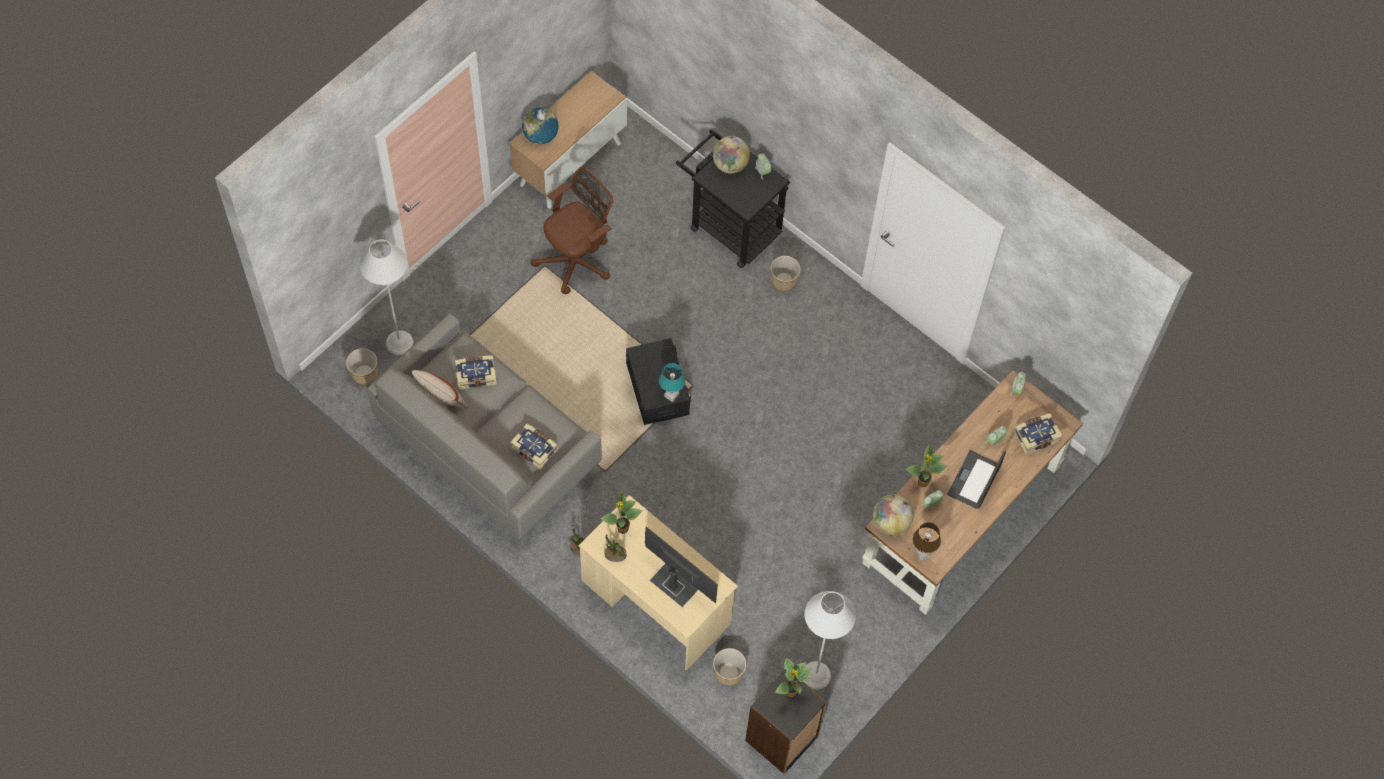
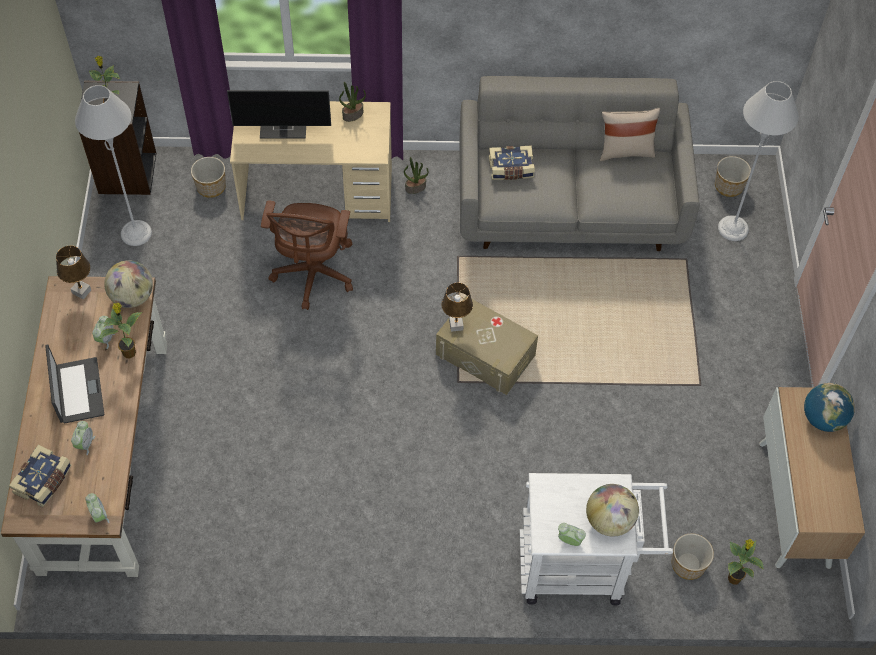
camera: 140 degrees right, 5 degrees down
(476, 374) = (623, 188): book -> none
(577, 260) = (678, 413): brown office chair -> brown office chair (313, 275)
(622, 529) = (366, 135): potted plant -> potted plant (734, 577)
(657, 389) = (485, 355): black storage box -> beige storage box
(671, 395) = (455, 325): turquoise table lamp -> brown table lamp
(729, 225) = (582, 567): black cart -> white cart
(784, 281) = (472, 552): planter -> planter (687, 564)

